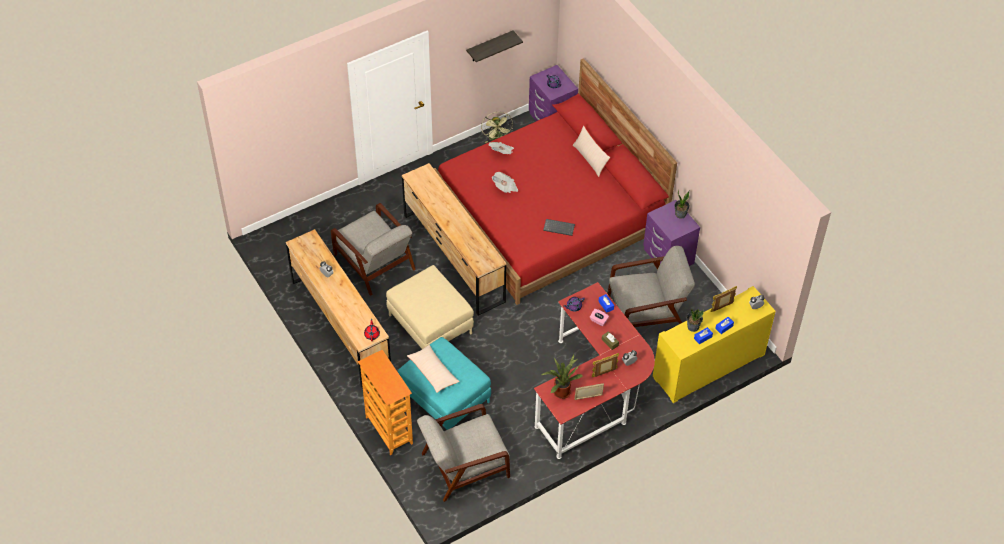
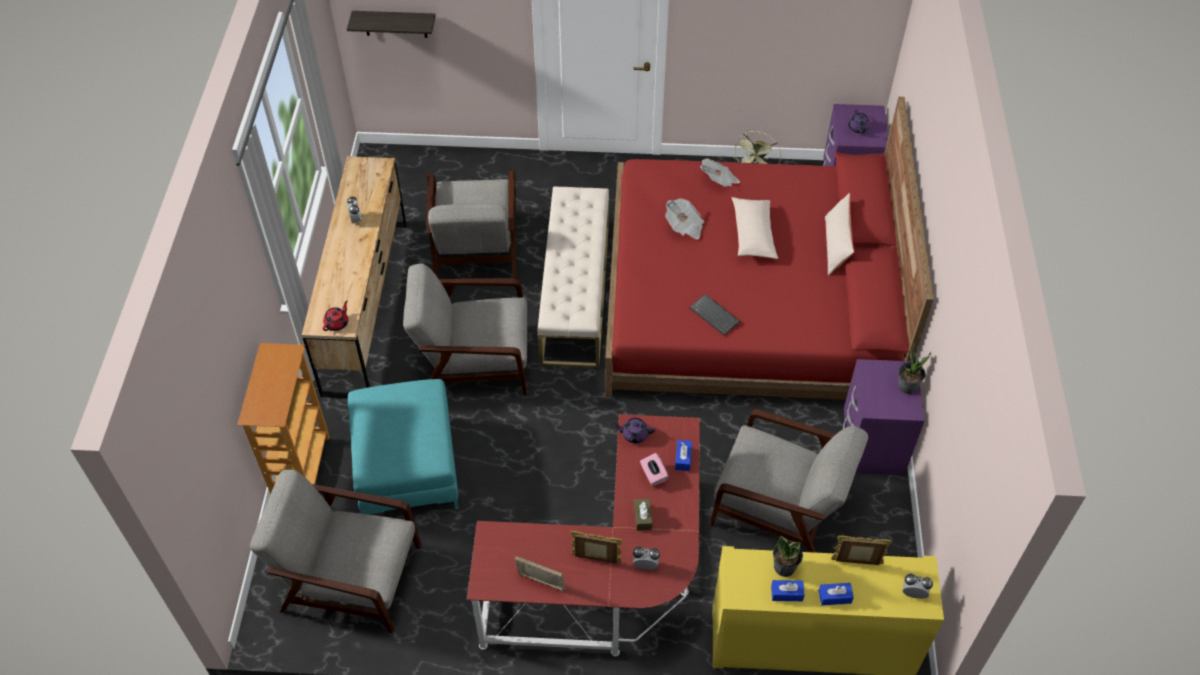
camera: 35 degrees right, 0 degrees up
(429, 324) = (474, 361): beige ottoman -> grey armchair
(433, 372) = (384, 420): beige pillow -> beige pillow (753, 234)
(453, 258) = (575, 293): brown dresser -> beige bench
(489, 46) = (775, 23): shelf -> shelf (395, 24)
(561, 391) = (511, 548): potted plant -> none

